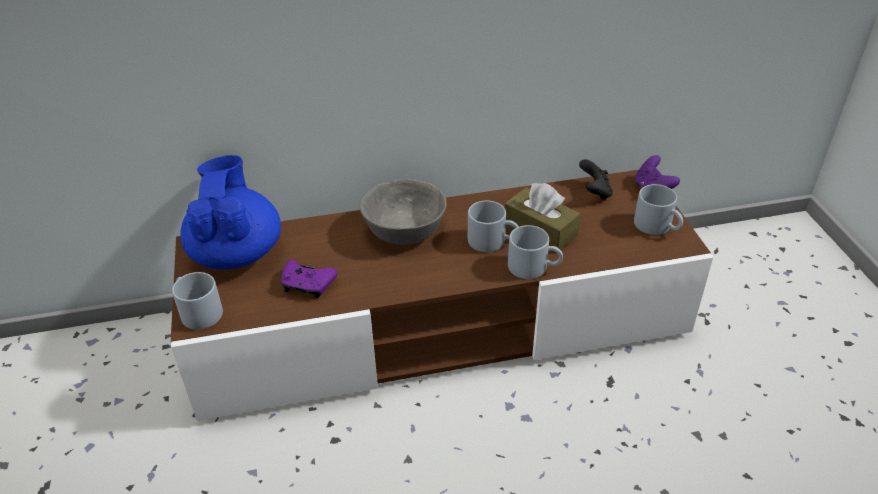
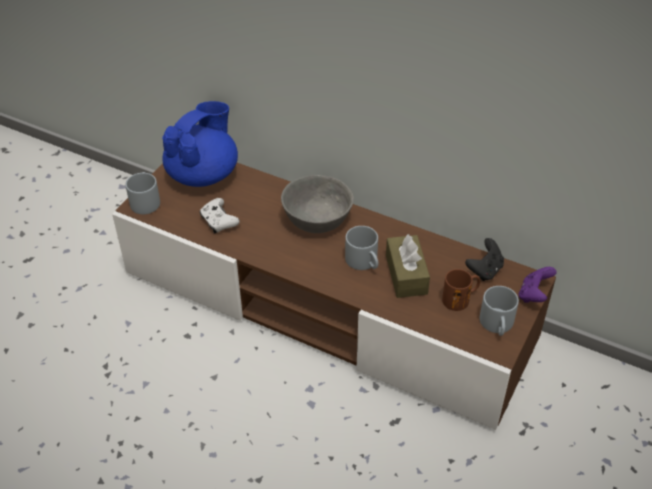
camera: 40 degrees right, 5 degrees up
(307, 285) = (218, 221): purple game controller -> white game controller
(534, 267) = (369, 297): grey mug -> none
(605, 224) = (460, 298): none -> brown mug

